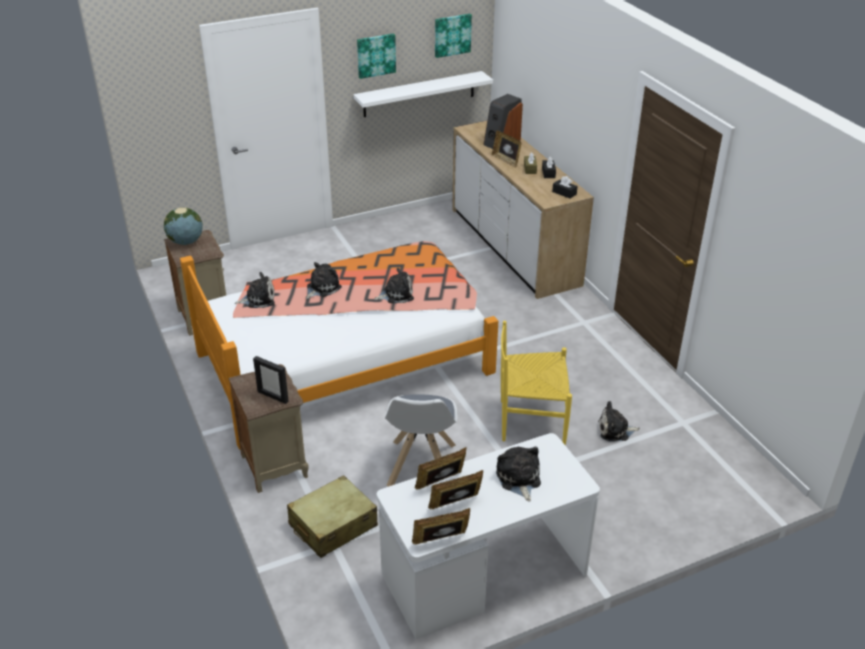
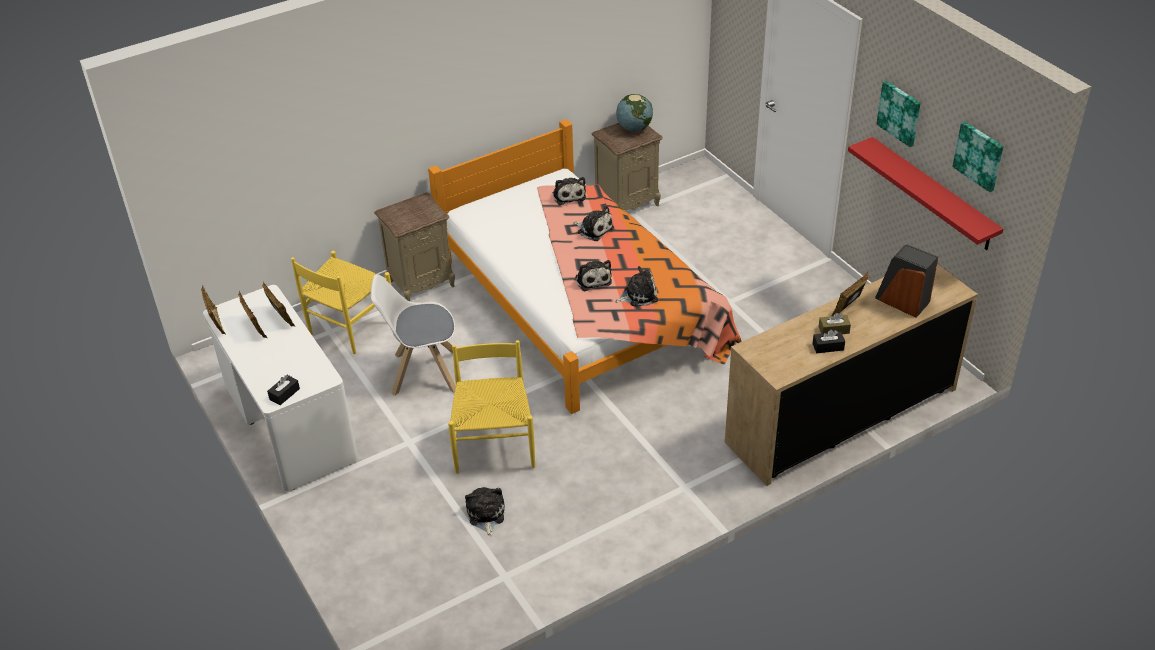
camera: 85 degrees right, 5 degrees up
(273, 396) = (402, 219): picture frame -> none
(332, 526) = (350, 328): beige suitcase -> yellow chair
(419, 94) = (932, 194): white shelf -> red shelf
(518, 479) = (282, 362): plush toy -> plush toy (638, 295)
(564, 193) = (777, 362): black tissue box -> black tissue box (284, 394)

